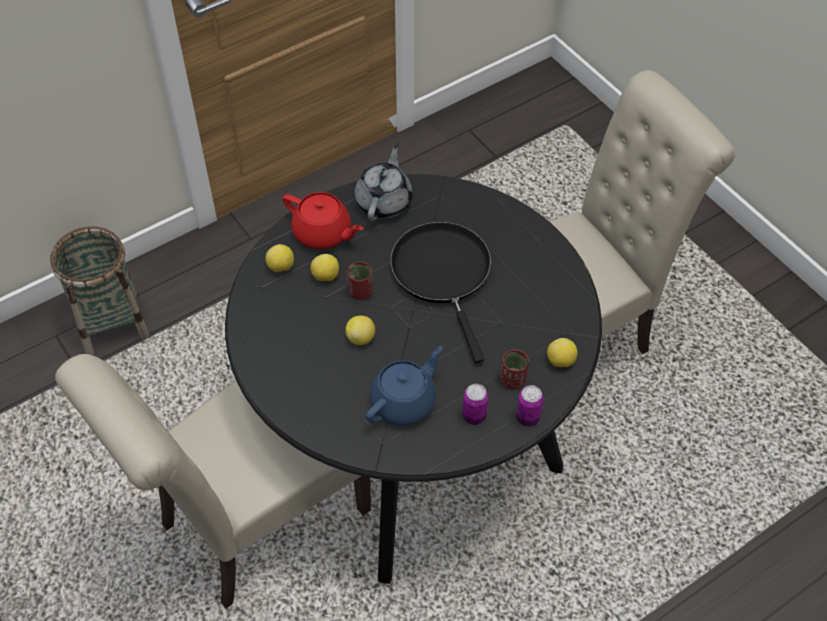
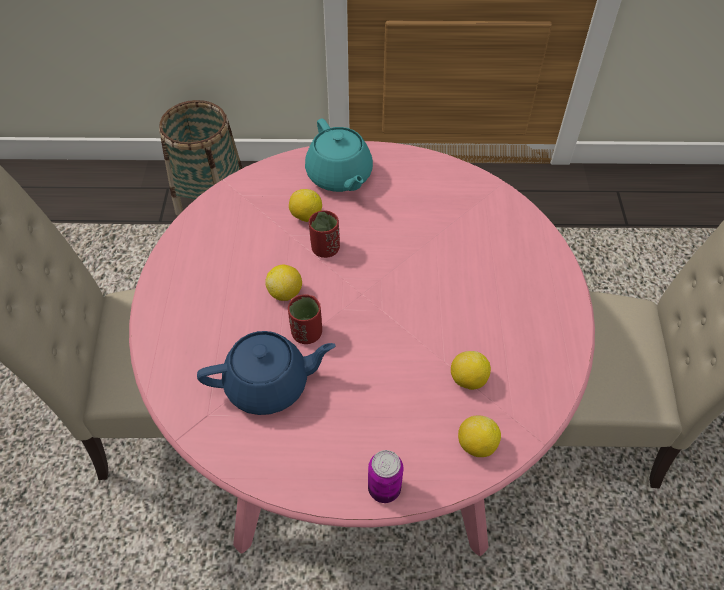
camera: 35 degrees right, 0 degrees up
(280, 267) = (274, 187): lemon -> lemon (468, 380)
(323, 233) = (339, 176): red teapot -> turquoise teapot
(384, 201) = (423, 176): grey teapot -> none
(413, 444) = (362, 437): black dining table -> pink dining table
(443, 274) = (422, 275): black frying pan -> none
(474, 416) = (326, 447): can -> none
(512, 380) = (403, 433): red cup -> red cup (307, 333)

